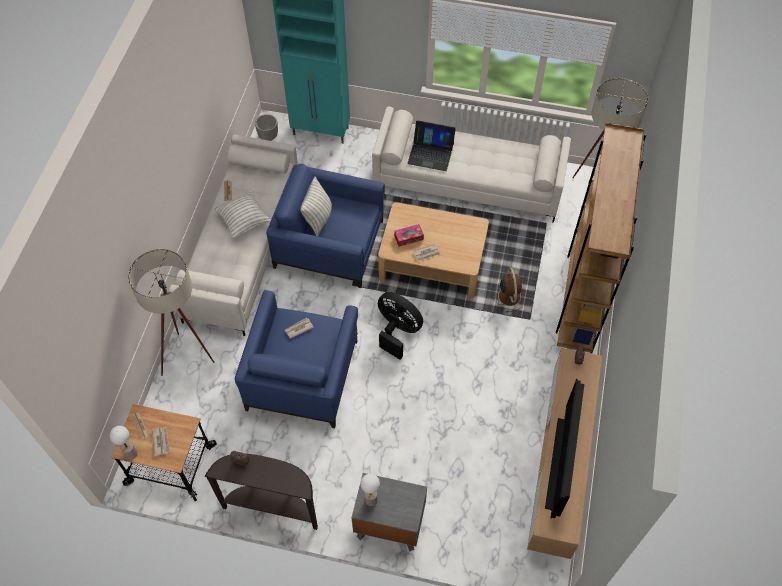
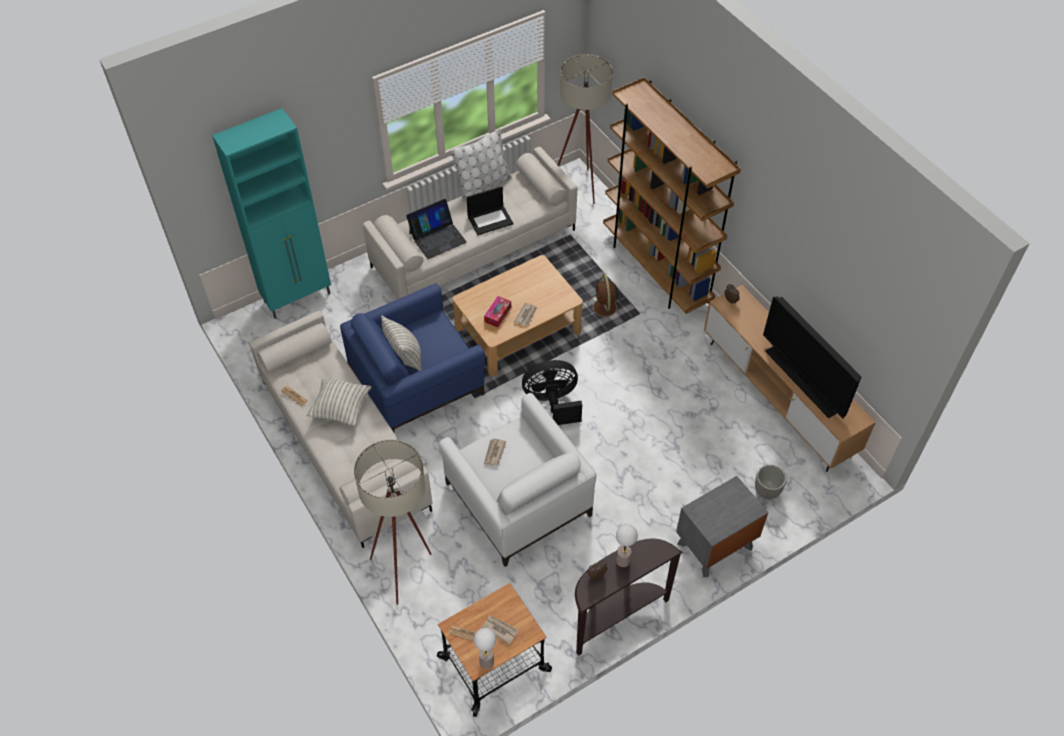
camera: 45 degrees left, 5 degrees down
(268, 136) = (253, 336): planter -> planter (767, 491)
(302, 374) = (517, 498): blue armchair -> white armchair
(371, 500) = (711, 521): table lamp -> table lamp (623, 561)
(480, 167) = (490, 220): none -> laptop
(504, 138) = (483, 185): none -> white pillow
(509, 295) = (605, 308): brown fan -> brown fan turned 135 degrees counterclockwise

